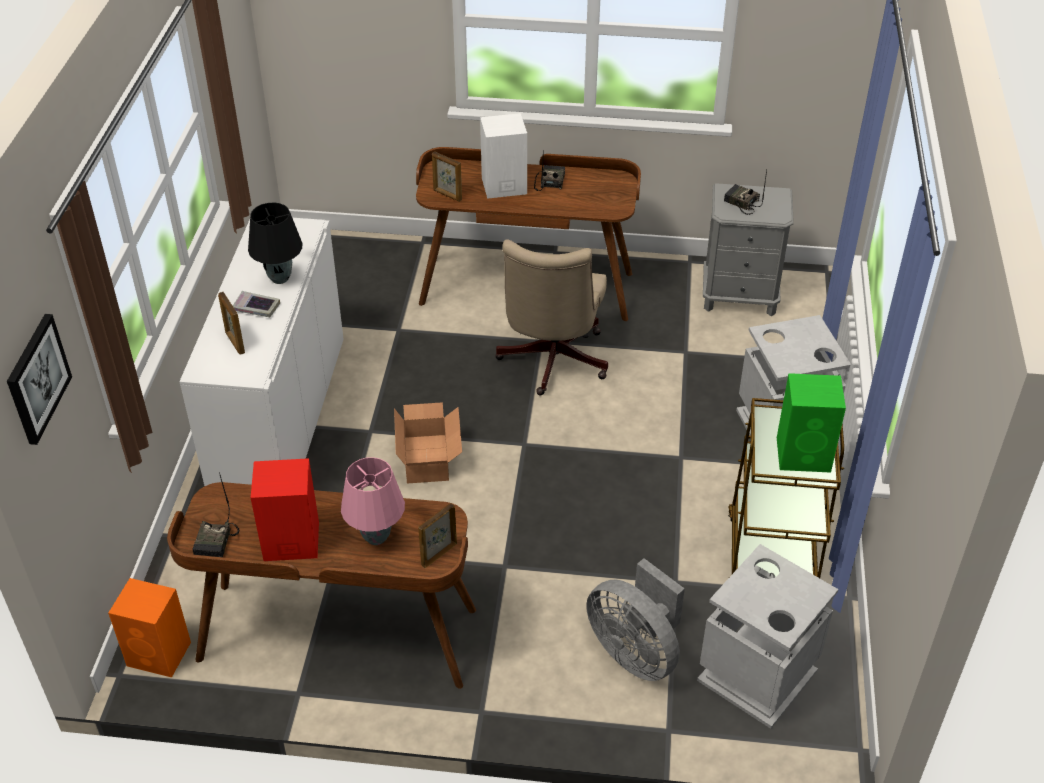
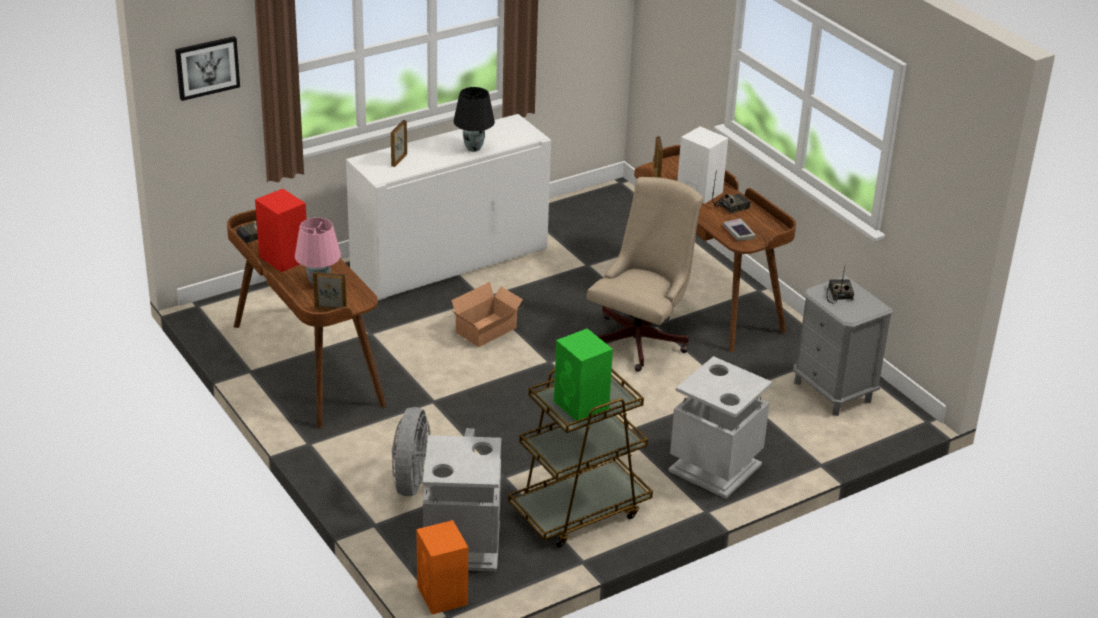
camera: 50 degrees right, 10 degrees down
(160, 654) = (225, 312): orange speaker -> orange speaker (443, 596)
(256, 307) = (437, 153): book -> book (738, 232)
(551, 363) = (641, 339): beige office chair -> beige office chair turned 150 degrees clockwise

